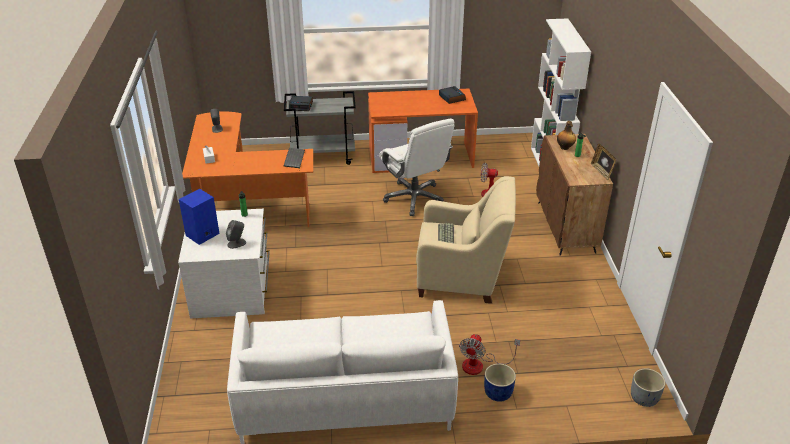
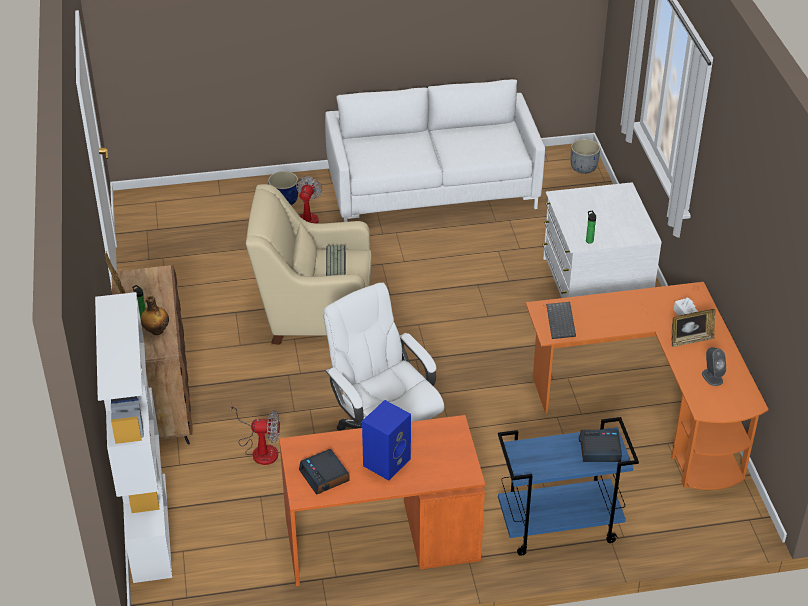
camera: 175 degrees right, 5 degrees up
(202, 235) = (625, 212): blue speaker -> blue speaker (386, 461)
(216, 146) = (690, 340): none -> picture frame
(237, 243) = (579, 205): grey speaker -> none
(323, 156) = (558, 527): grey cart -> blue cart
(644, 398) = (142, 204): grey planter -> grey planter (583, 168)

